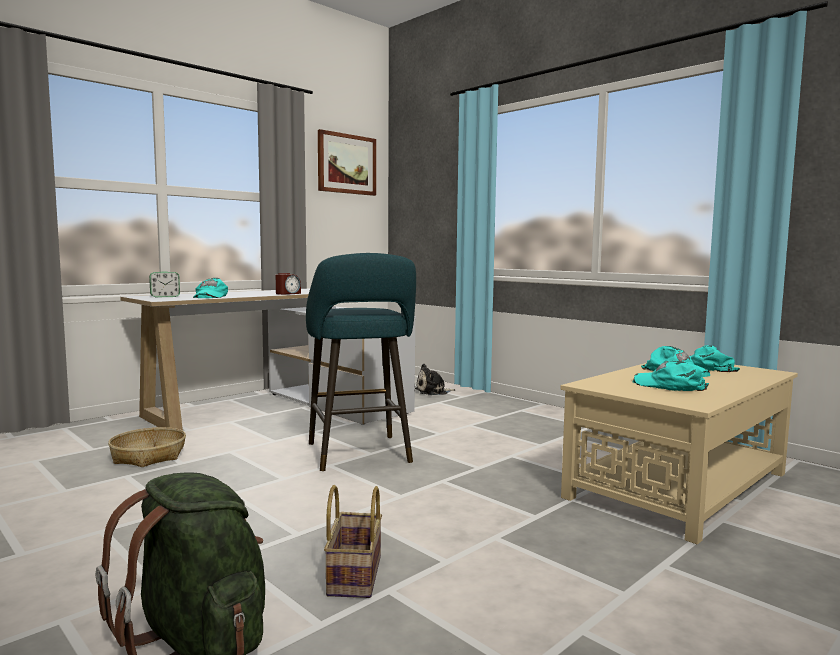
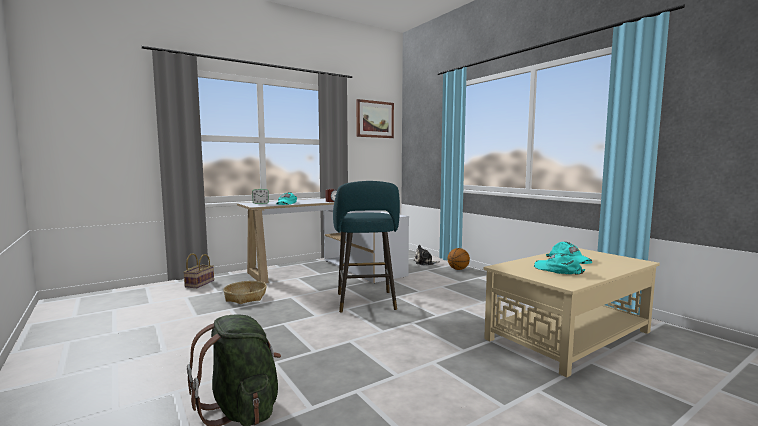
camera: 10 degrees right, 0 degrees up
(353, 574) = (339, 379): basket -> basket (199, 283)
(487, 399) = (458, 269): none -> basketball
(708, 366) = (595, 256): turquoise cap -> none

